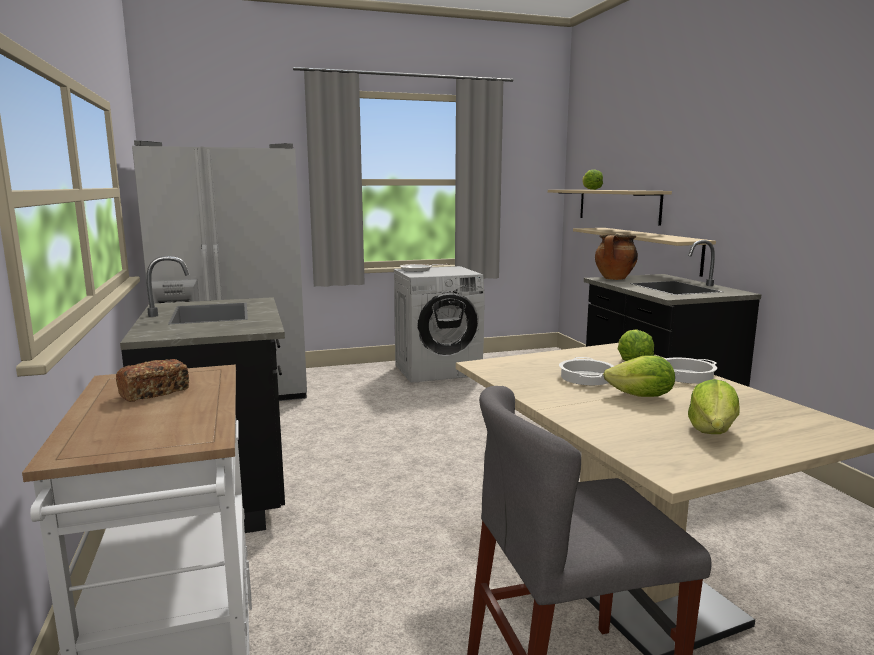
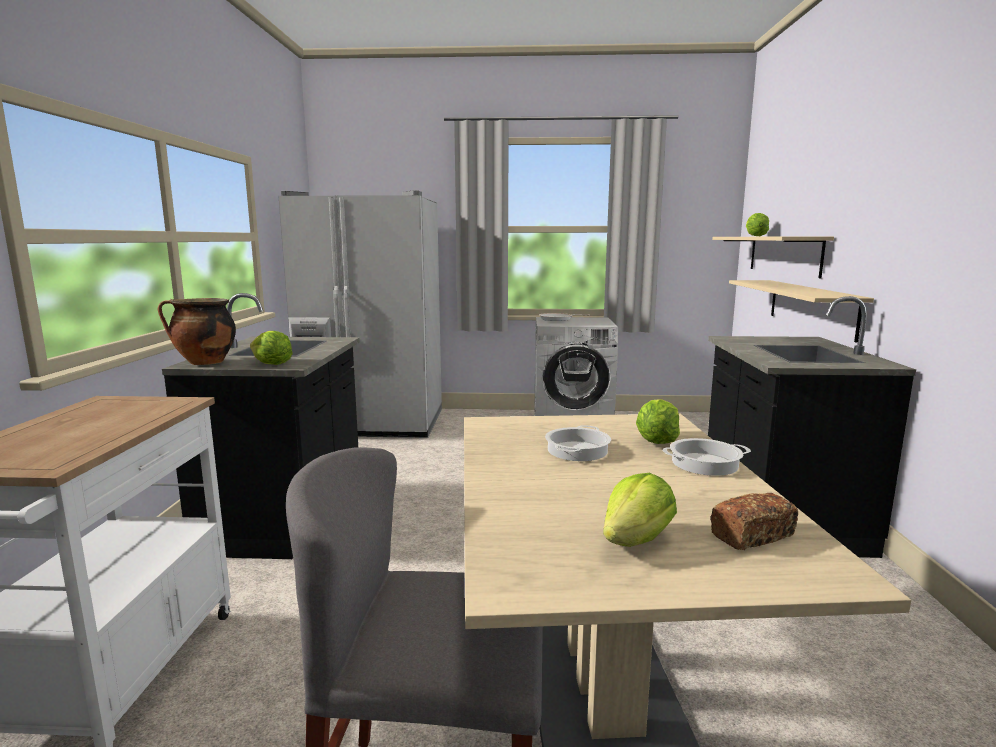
camera: 20 degrees right, 0 degrees up
(154, 392) = (103, 416): bread -> bread (752, 535)
(614, 279) = (743, 339): cooking pot -> cooking pot (204, 363)
(641, 396) = (609, 482): lettuce -> lettuce (271, 365)

